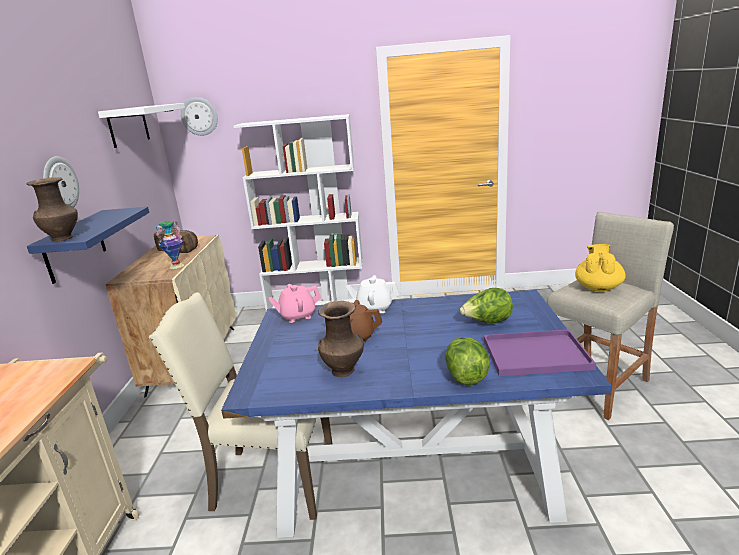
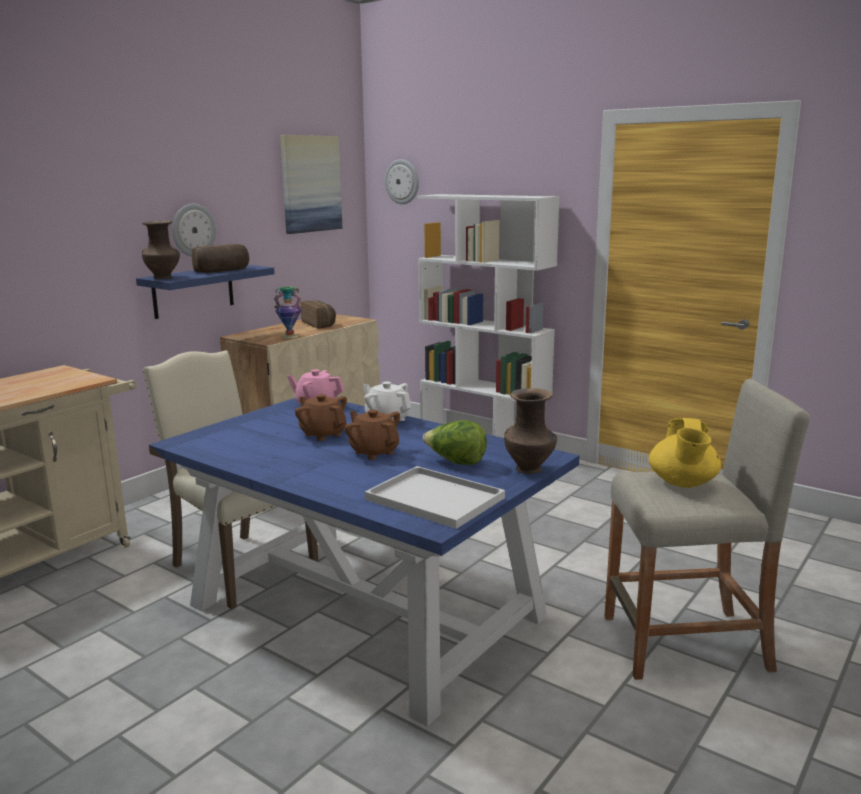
camera: 35 degrees right, 5 degrees down
(107, 219) = (223, 271): none -> bread
(128, 126) = (310, 184): white shelf -> picture
(344, 371) = (265, 452): brown vase -> brown vase (530, 470)
(421, 336) = (374, 452): none -> brown teapot
(465, 375) = (341, 489): lettuce -> none
(537, 353) = (437, 499): purple tray -> white tray
(598, 287) = (682, 483): yellow teapot -> yellow teapot turned 135 degrees clockwise

